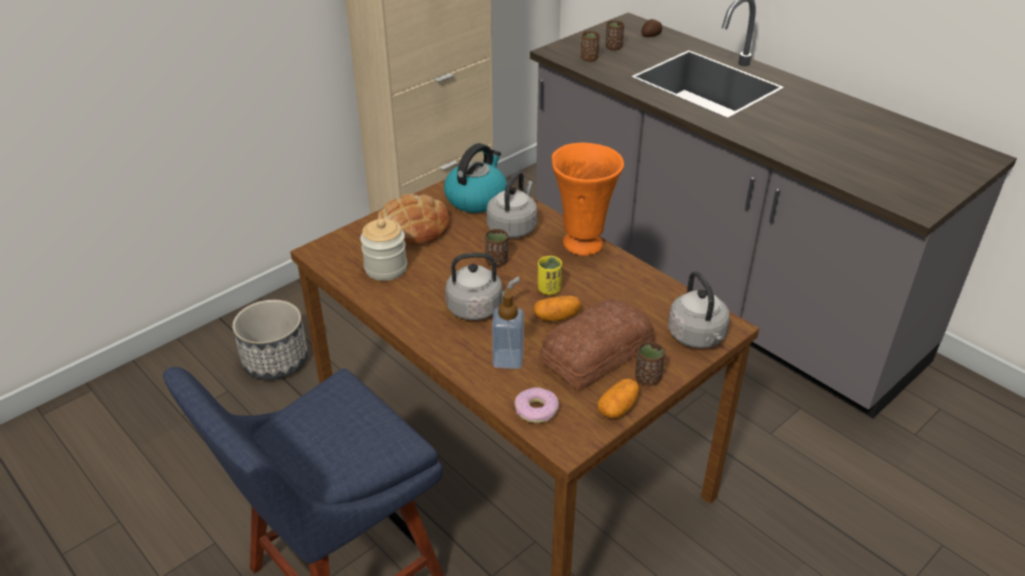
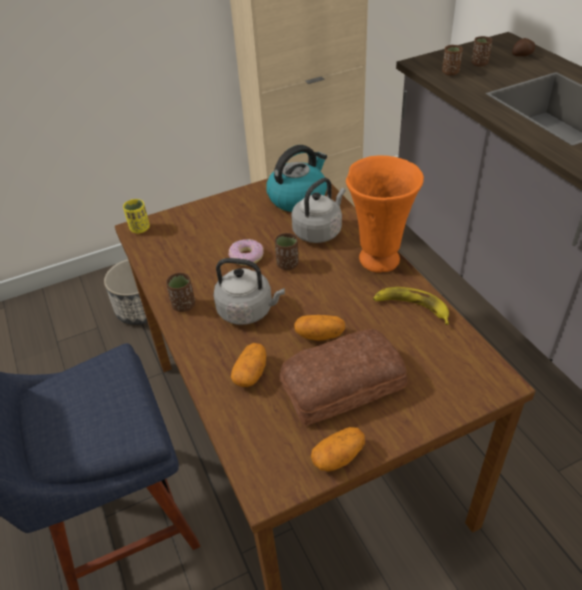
camera: 20 degrees right, 5 degrees up
(386, 268) = (185, 255): jar -> none
(414, 226) = (229, 217): bread -> none
(508, 359) = (251, 373): soap dispenser -> potato
(536, 410) = (253, 440): donut -> donut (246, 257)
(549, 289) = (325, 303): yellow cup -> yellow cup (140, 228)
(630, 280) = (411, 307): none -> banana
(647, 378) = (385, 427): brown cup -> brown cup (184, 305)
(697, 337) = (459, 388): grey kettle -> none

